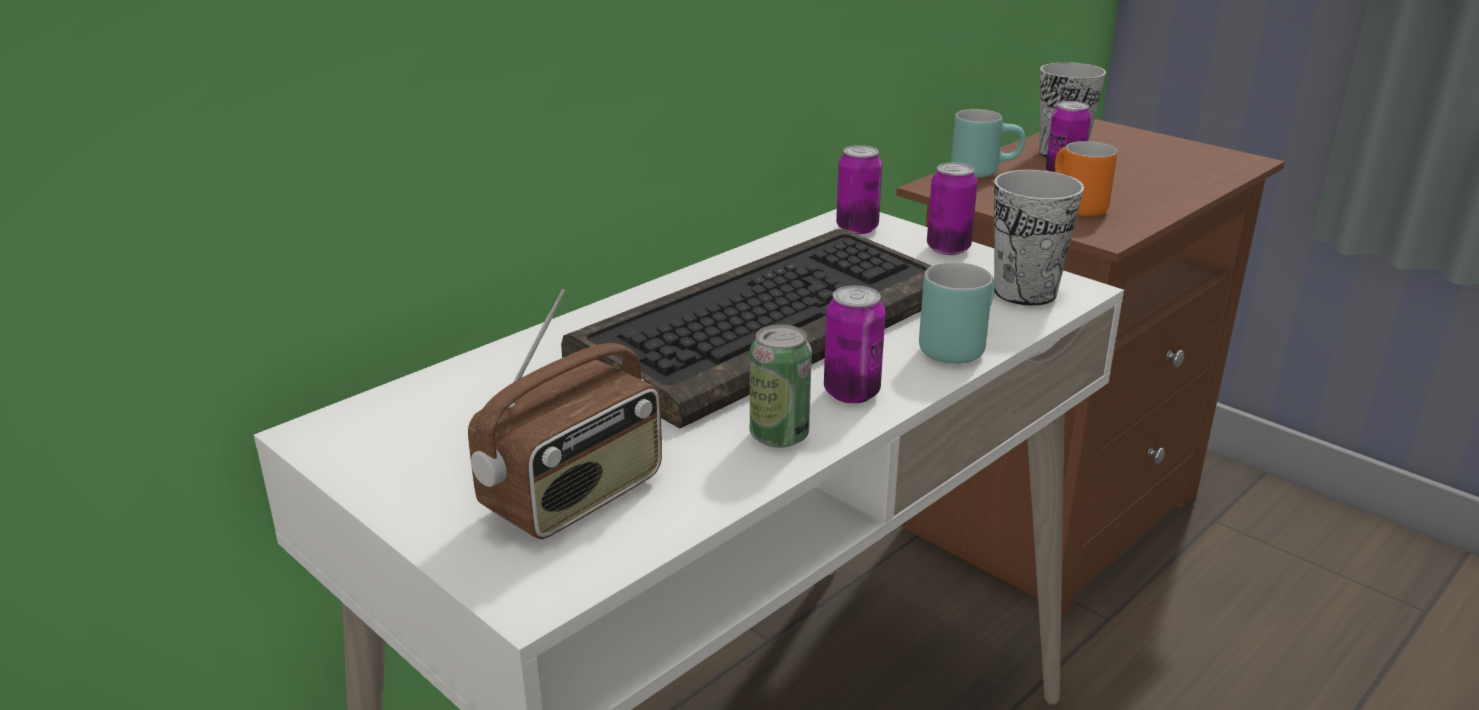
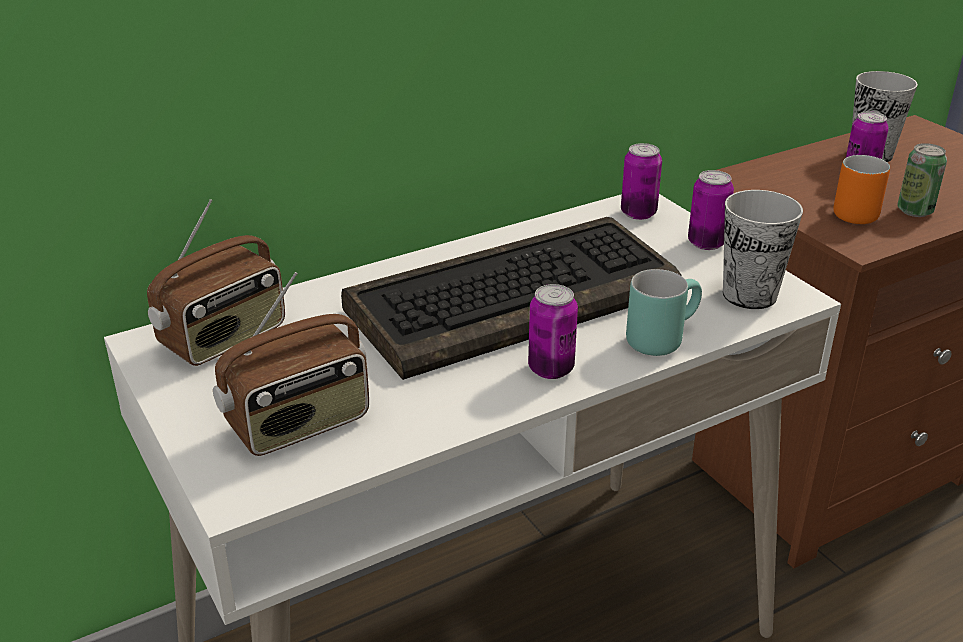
camera: 15 degrees right, 5 degrees up
(425, 415) = (224, 339): none -> radio
(779, 436) = (474, 398): can -> can (914, 211)
(983, 171) = (786, 166): turquoise mug -> none

